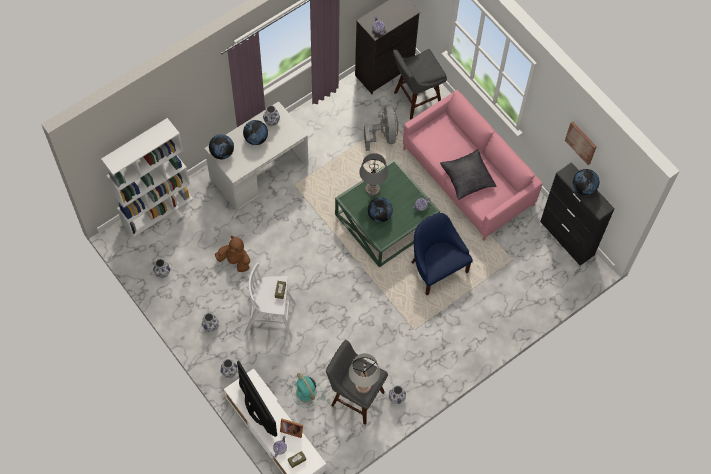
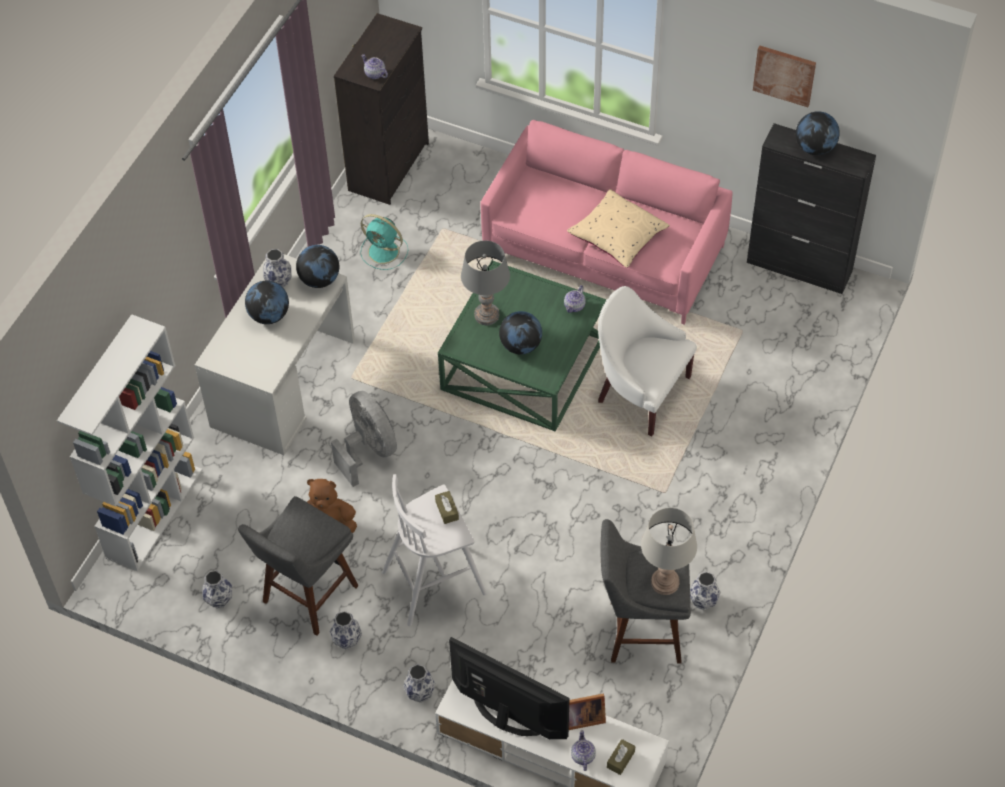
camera: 25 degrees left, 10 degrees down
(222, 153) = (228, 358): globe -> globe (319, 280)
(306, 393) = (561, 663): turquoise fan -> turquoise fan (385, 252)
(384, 135) = (444, 251): grey fan -> grey fan (368, 450)
(415, 100) = (459, 184): grey stool -> grey stool (307, 597)
(436, 267) = (640, 392): blue armchair -> white armchair
(467, 178) = (618, 236): black pillow -> beige pillow

